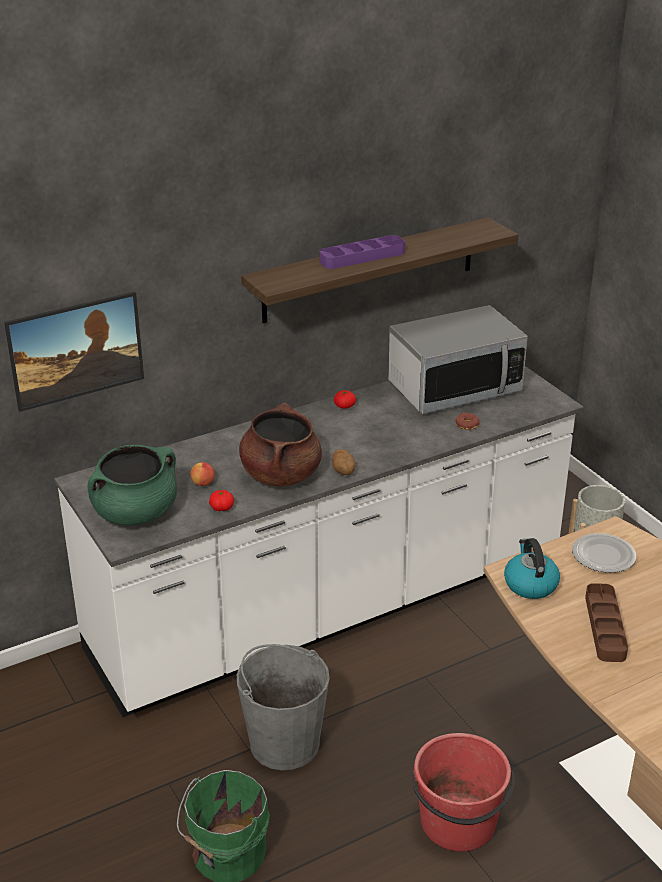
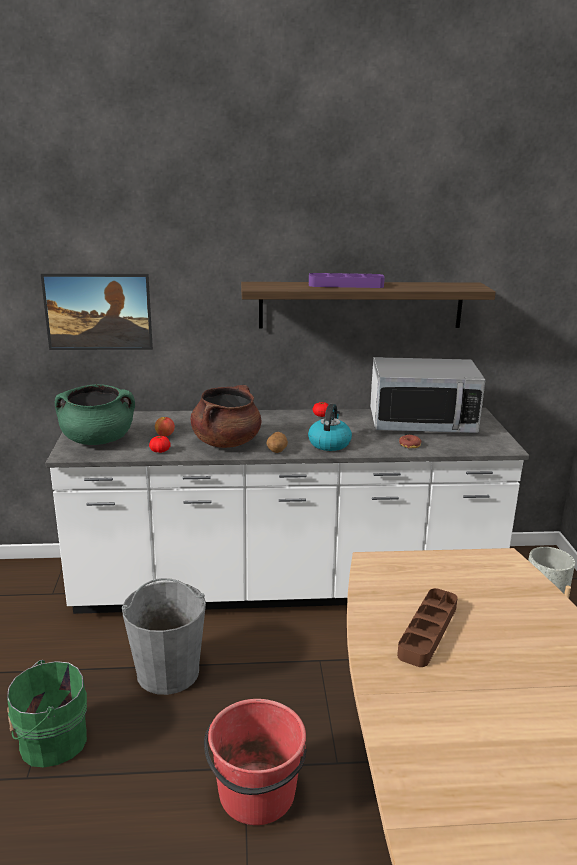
camera: 25 degrees right, 10 degrees down
(530, 584) = (382, 576): kettle -> kettle (329, 443)
(602, 555) = (474, 574): plate -> none

